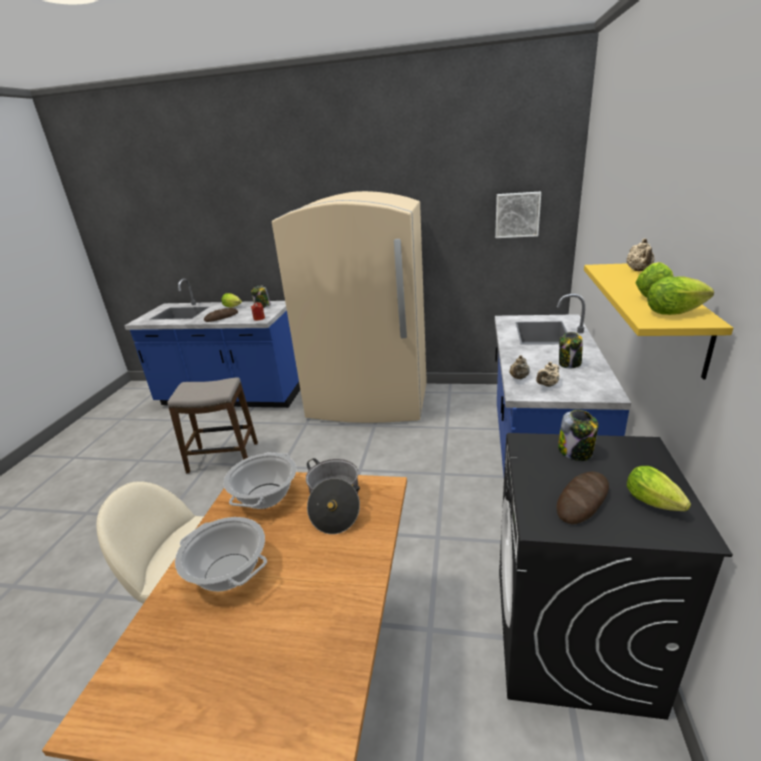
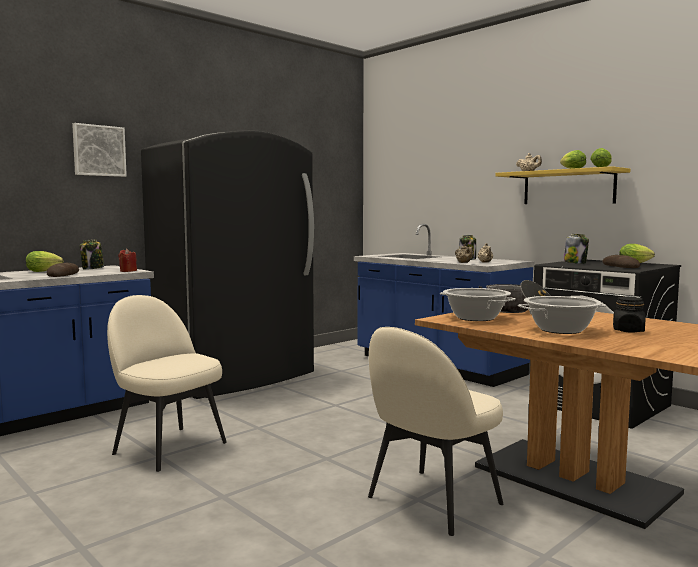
camera: 55 degrees left, 20 degrees down
(223, 457) = (168, 447): stool -> beige chair
(255, 627) = (628, 330): none -> black jar
(368, 402) = (235, 378): beige fridge -> black fridge
(517, 215) = (327, 180): picture -> picture (99, 150)

